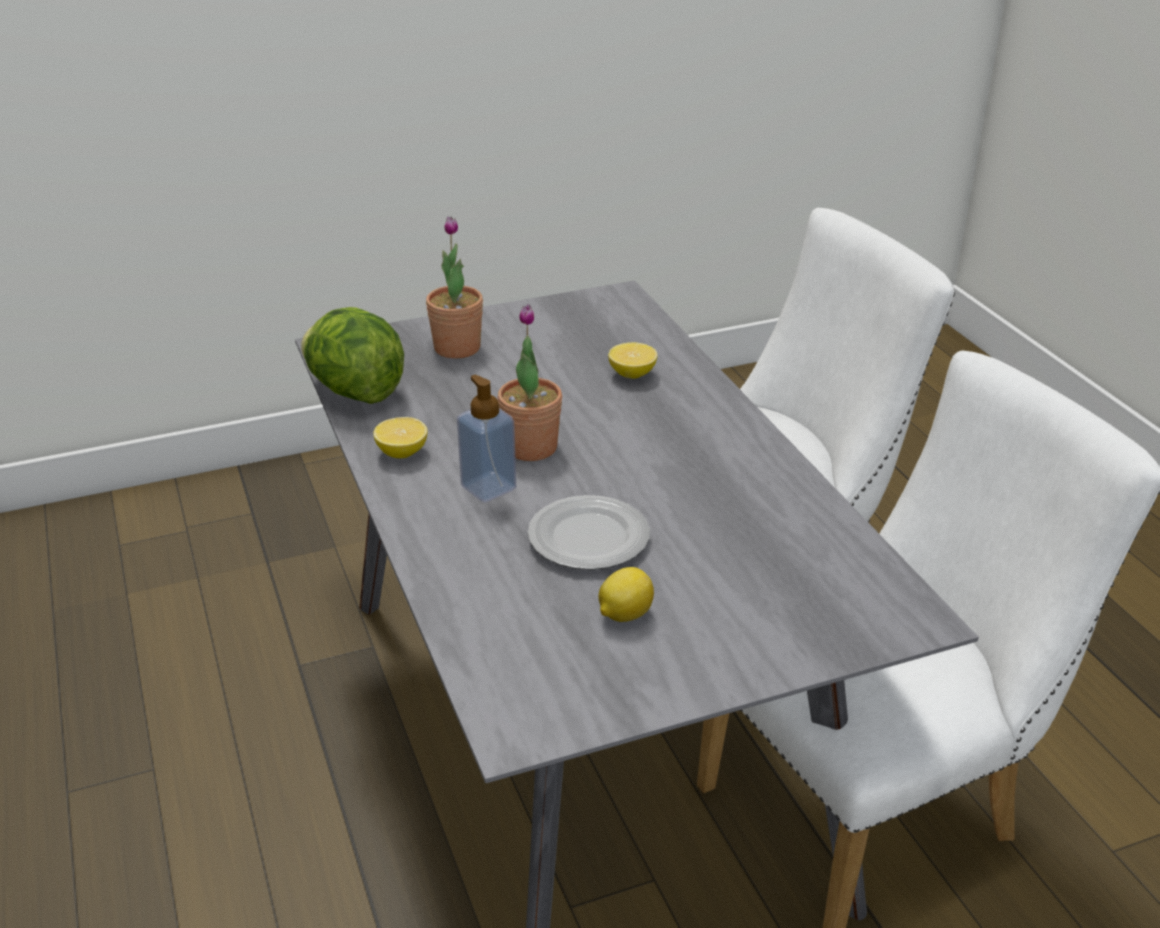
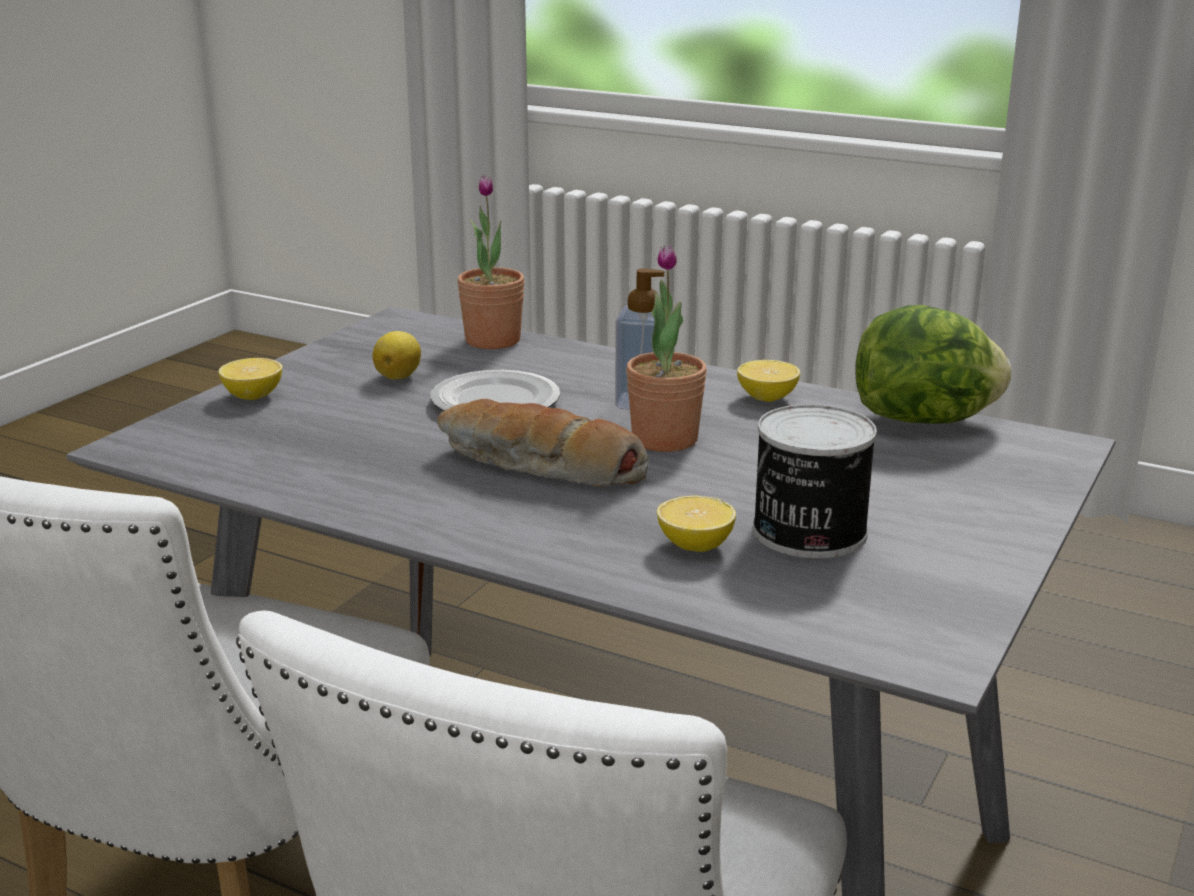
camera: 140 degrees right, 10 degrees down
(457, 348) = (945, 494): potted plant -> potted plant (492, 340)
(566, 358) = (807, 532): none -> can
(641, 459) = (539, 467): none -> bread
(776, 647) = (253, 396): none -> lemon

